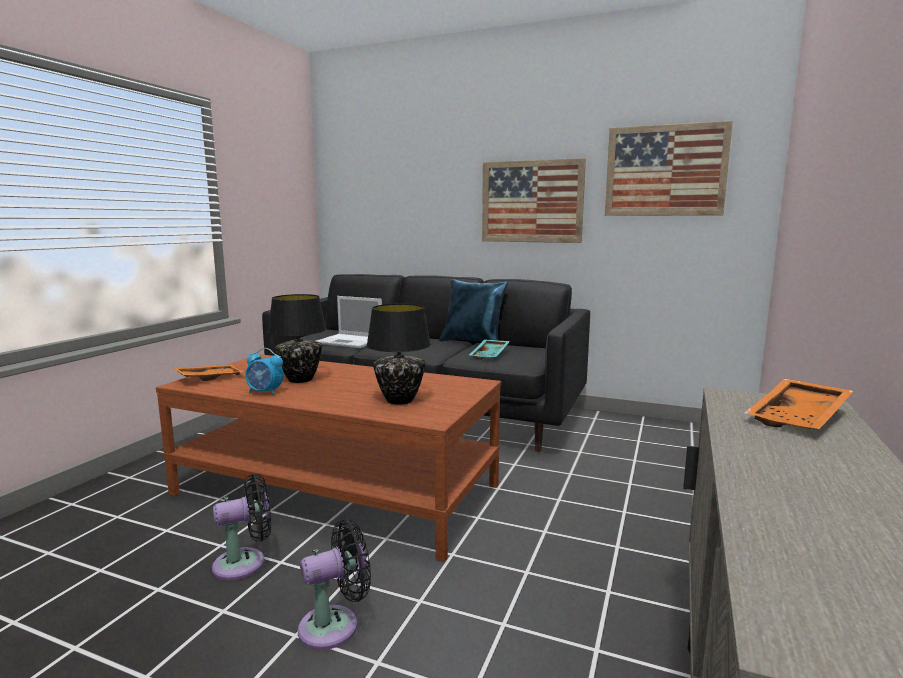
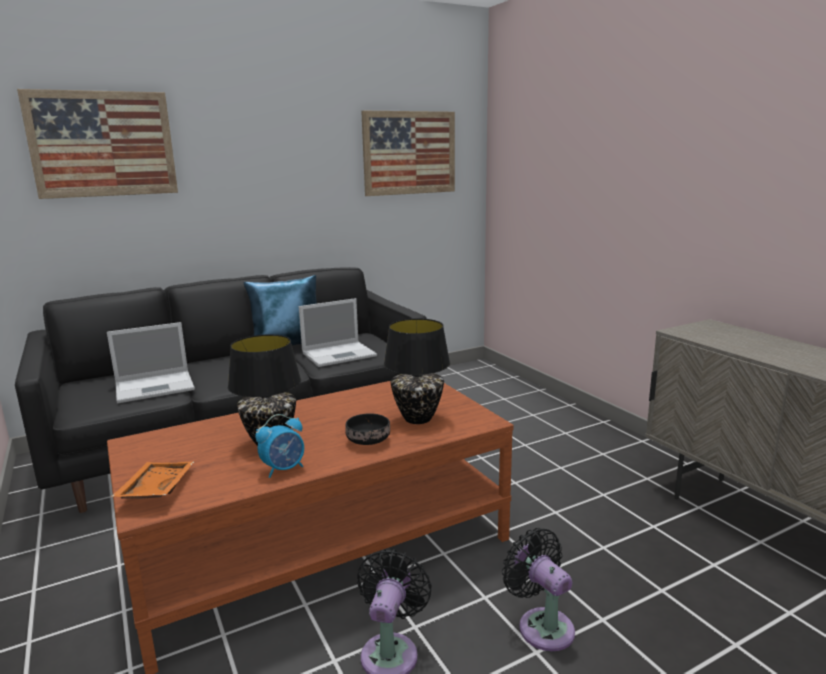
camera: 50 degrees left, 5 degrees up
(335, 625) = (542, 625): black fan -> black fan turned 45 degrees counterclockwise
(338, 398) = (368, 440): none -> black bowl
(490, 355) = (340, 354): turquoise tray -> laptop
(531, 201) = (293, 184): picture -> picture (103, 144)
(800, 418) = (730, 334): orange tray -> none

